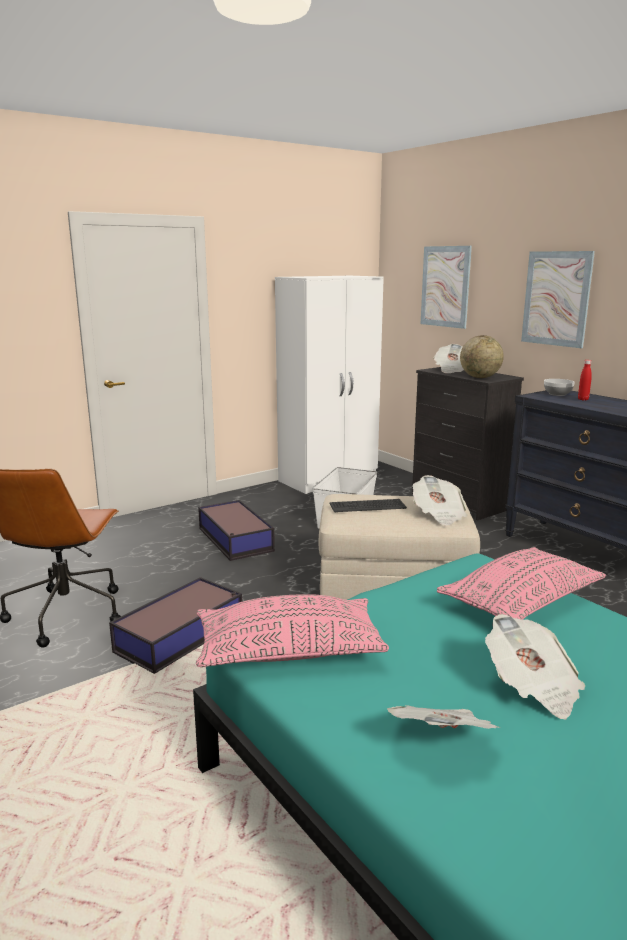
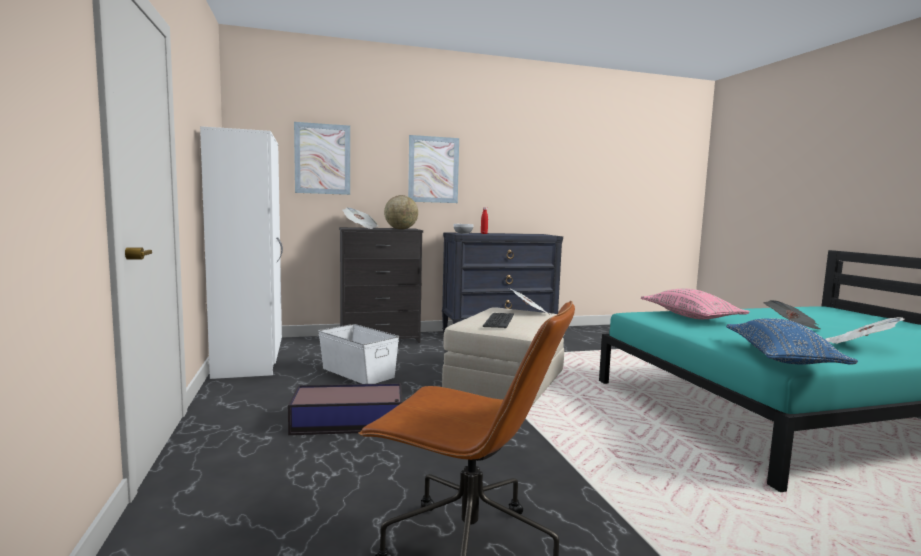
camera: 70 degrees left, 10 degrees down
(182, 635) = (560, 476): storage box -> none
(288, 651) = (781, 358): pink pillow -> blue pillow

